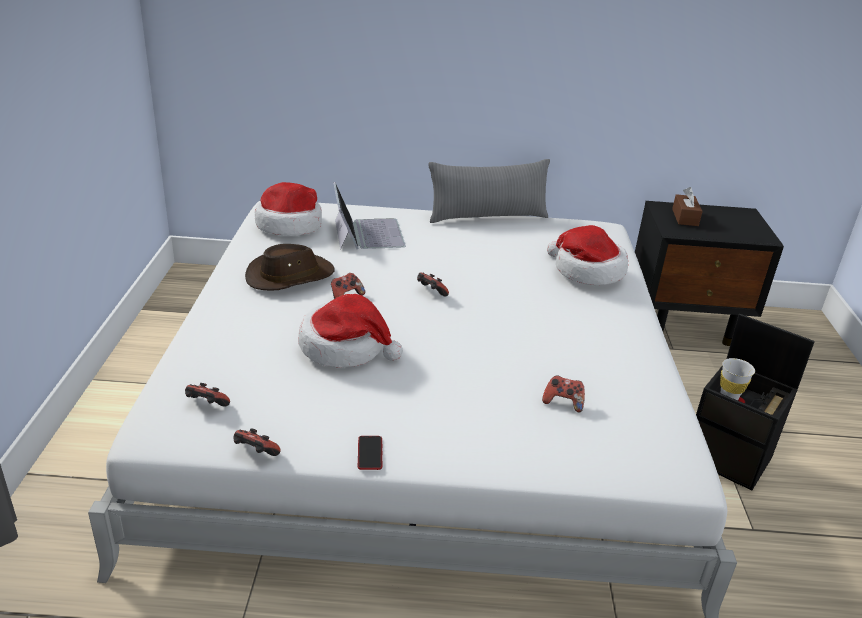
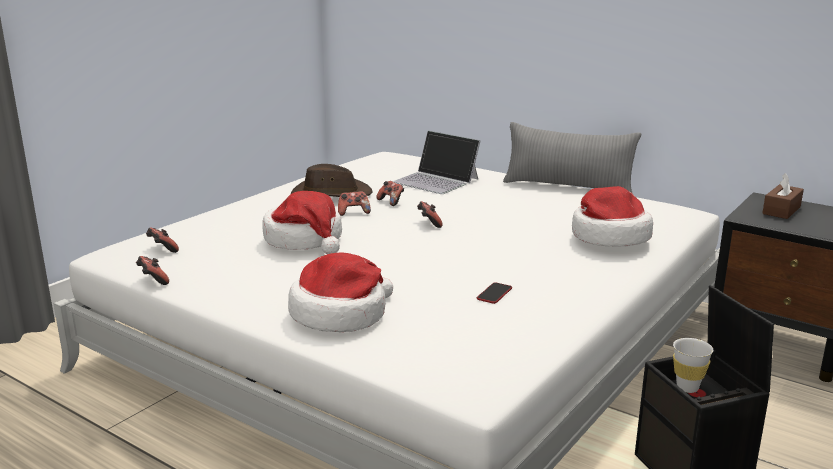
camera: 35 degrees right, 10 degrees down
(289, 224) = (380, 166): hat -> hat (340, 314)
(367, 233) = (436, 180): laptop -> laptop turned 105 degrees clockwise
(370, 453) = (228, 301): phone -> phone (494, 294)
(563, 402) = (436, 315): game controller -> game controller (391, 202)

